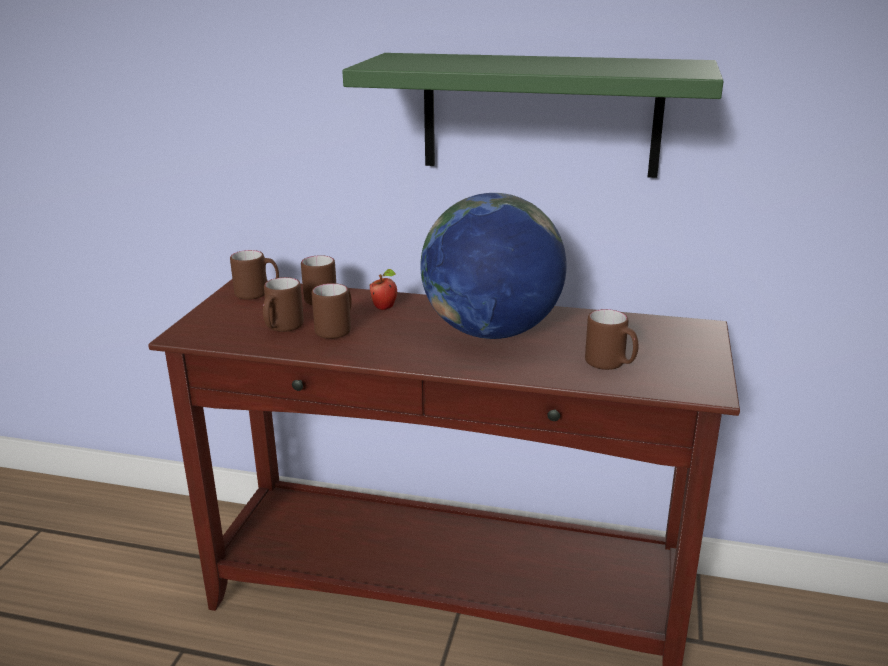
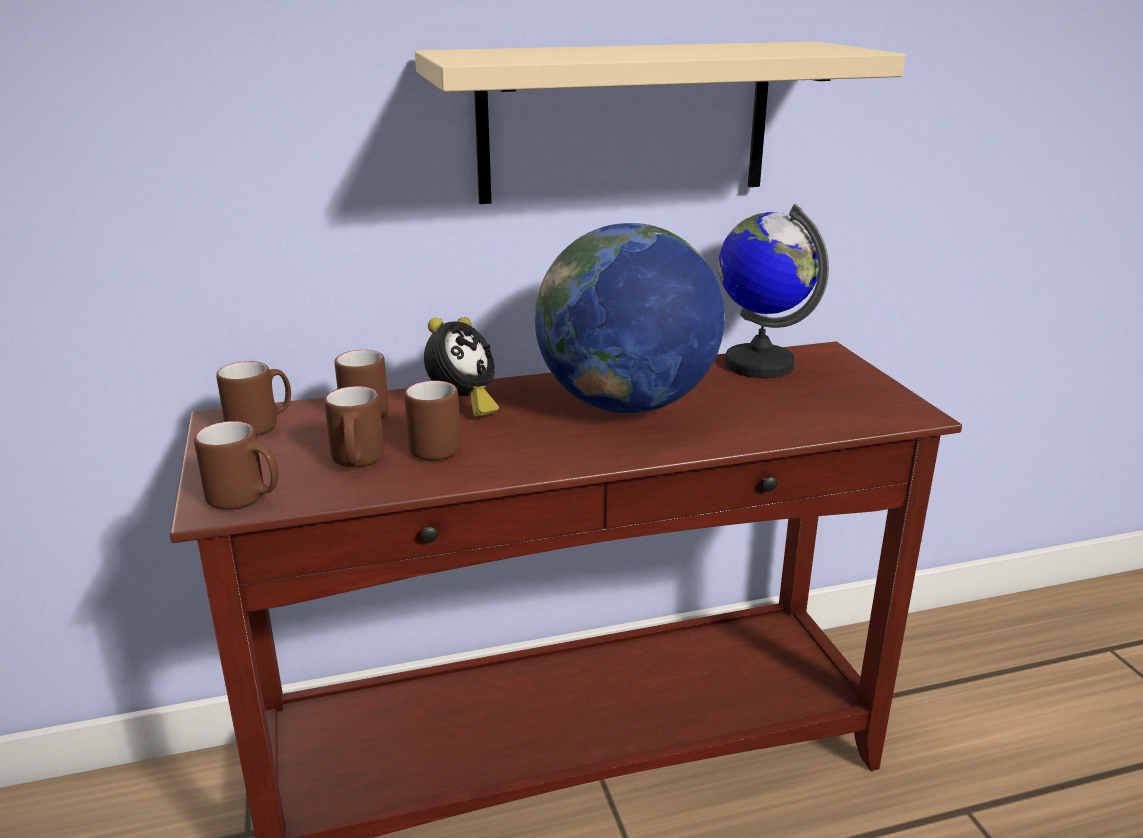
camera: 30 degrees left, 0 degrees up
(385, 308) = (462, 405): apple -> alarm clock
(540, 115) = (625, 122): green shelf -> beige shelf
(610, 365) = (795, 410): brown mug -> brown mug (245, 499)
(631, 325) = (759, 364): none -> globe

